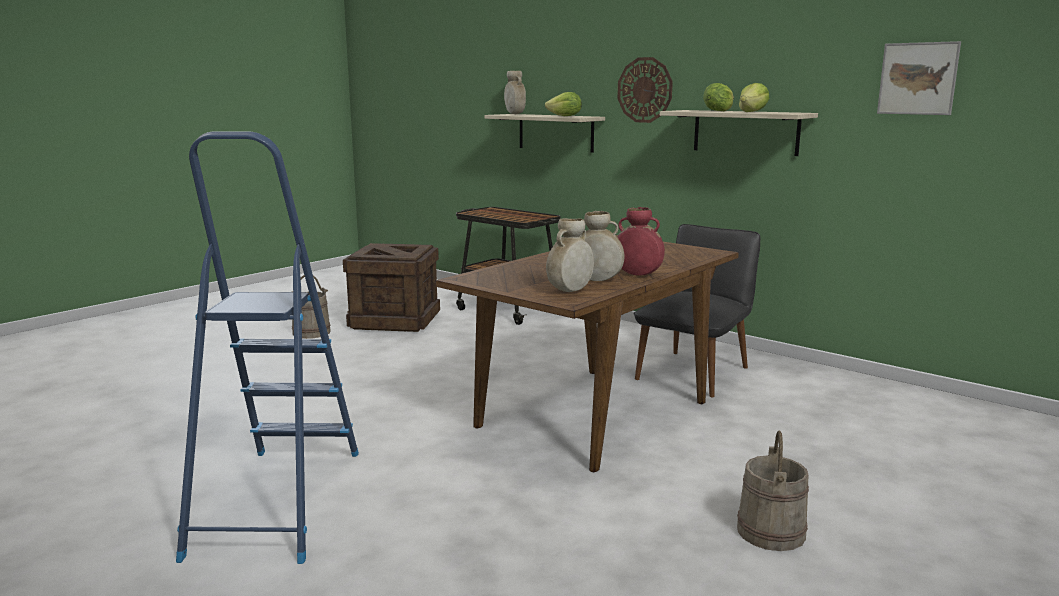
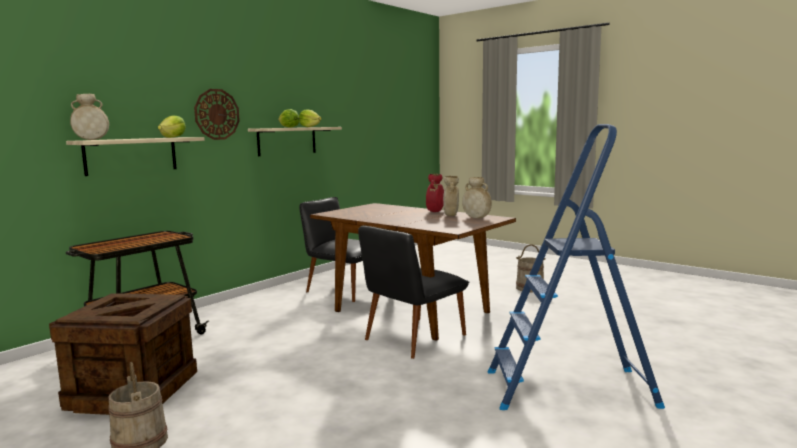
camera: 90 degrees left, 5 degrees down
(488, 415) = (415, 337): none -> black chair
(917, 78) = (355, 108): picture -> none

